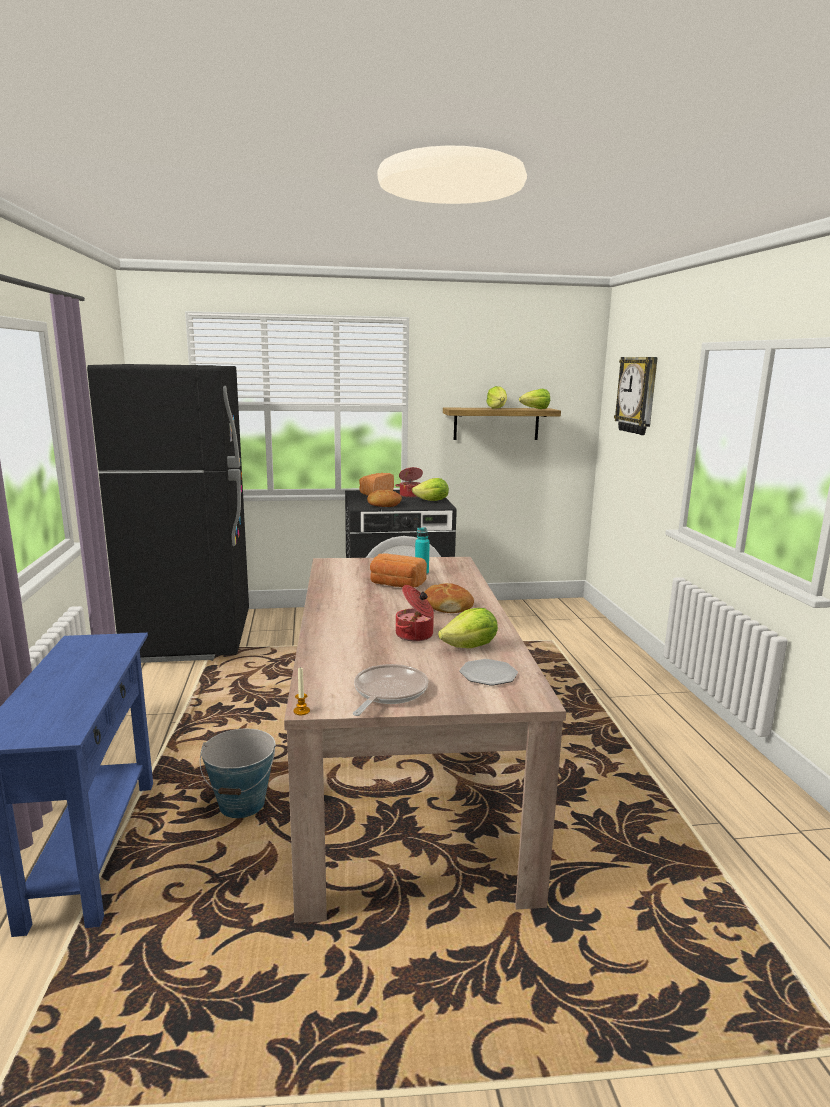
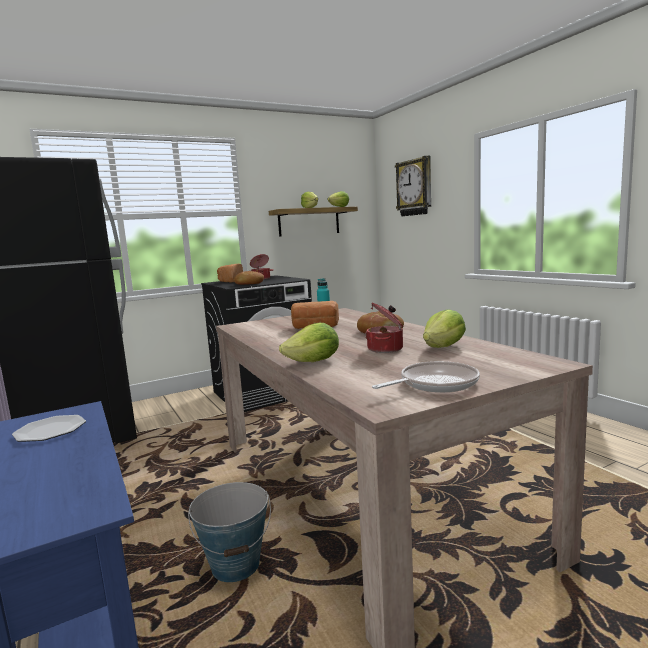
camera: 20 degrees left, 5 degrees down
(301, 711) = (380, 413): candle -> none
(388, 692) = (434, 384): frying pan -> frying pan turned 60 degrees clockwise
(432, 501) = (284, 278): lettuce -> lettuce (314, 362)
(489, 674) = (491, 358): plate -> plate (51, 431)

